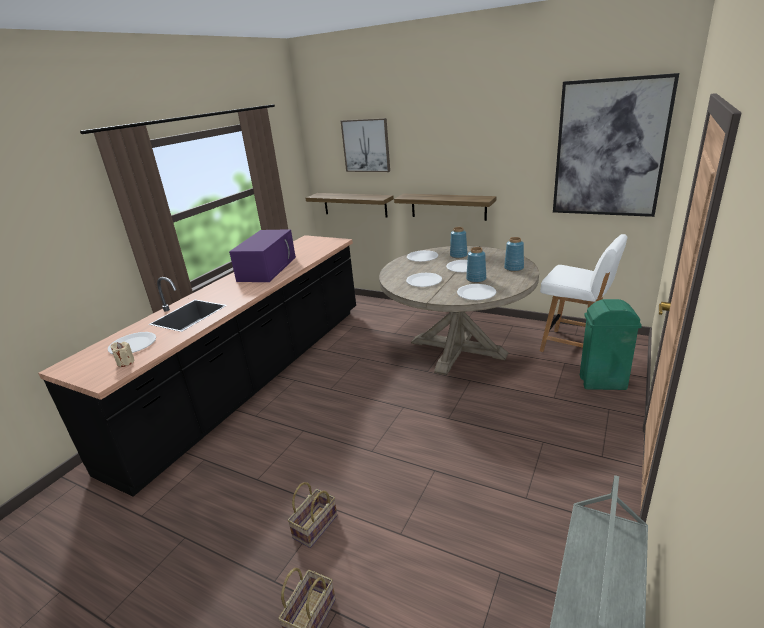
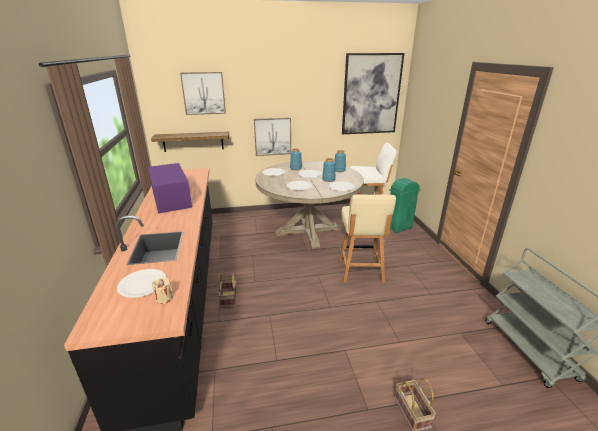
camera: 40 degrees left, 0 degrees up
(315, 528) = (353, 366): basket -> basket (229, 299)
(448, 206) = (272, 136): shelf -> picture
(462, 423) = (361, 271): none -> beige chair

